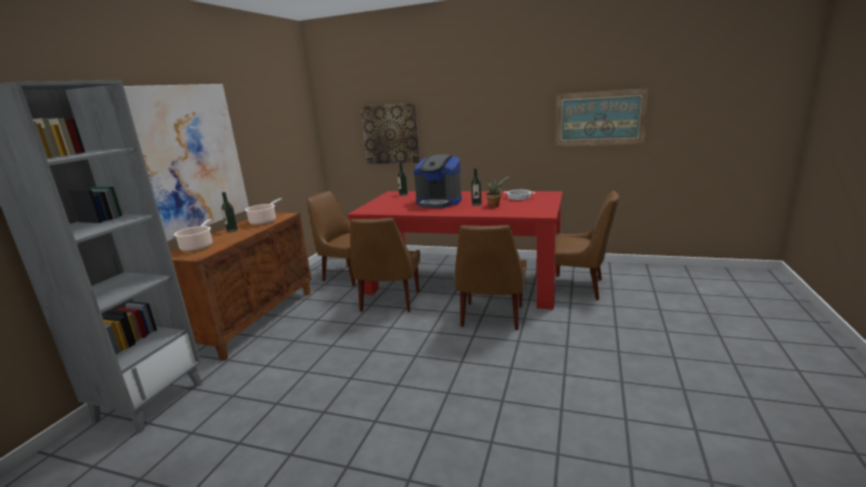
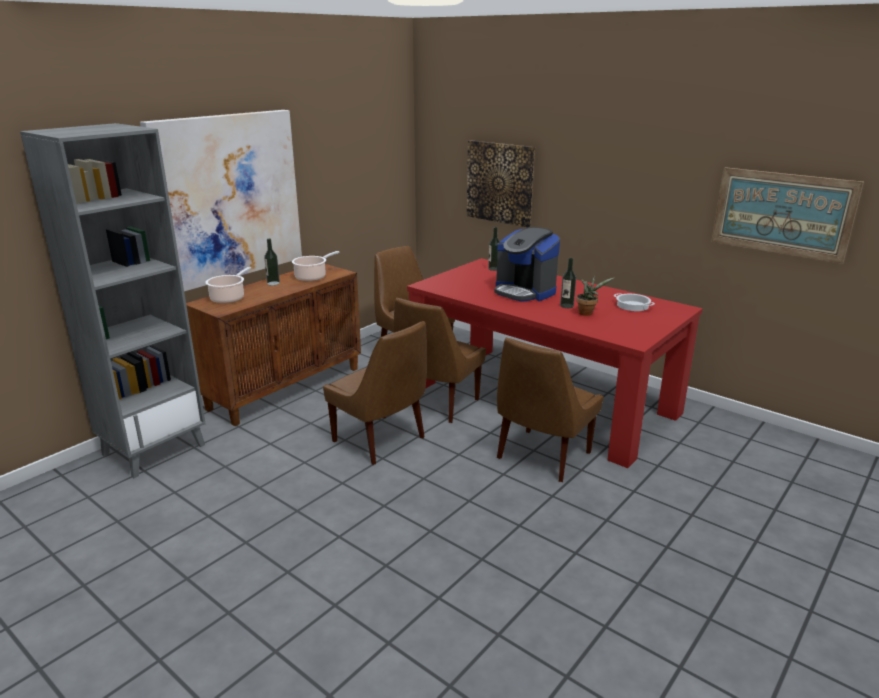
camera: 20 degrees right, 5 degrees up
(579, 287) = (688, 447): brown chair -> brown chair (381, 441)

